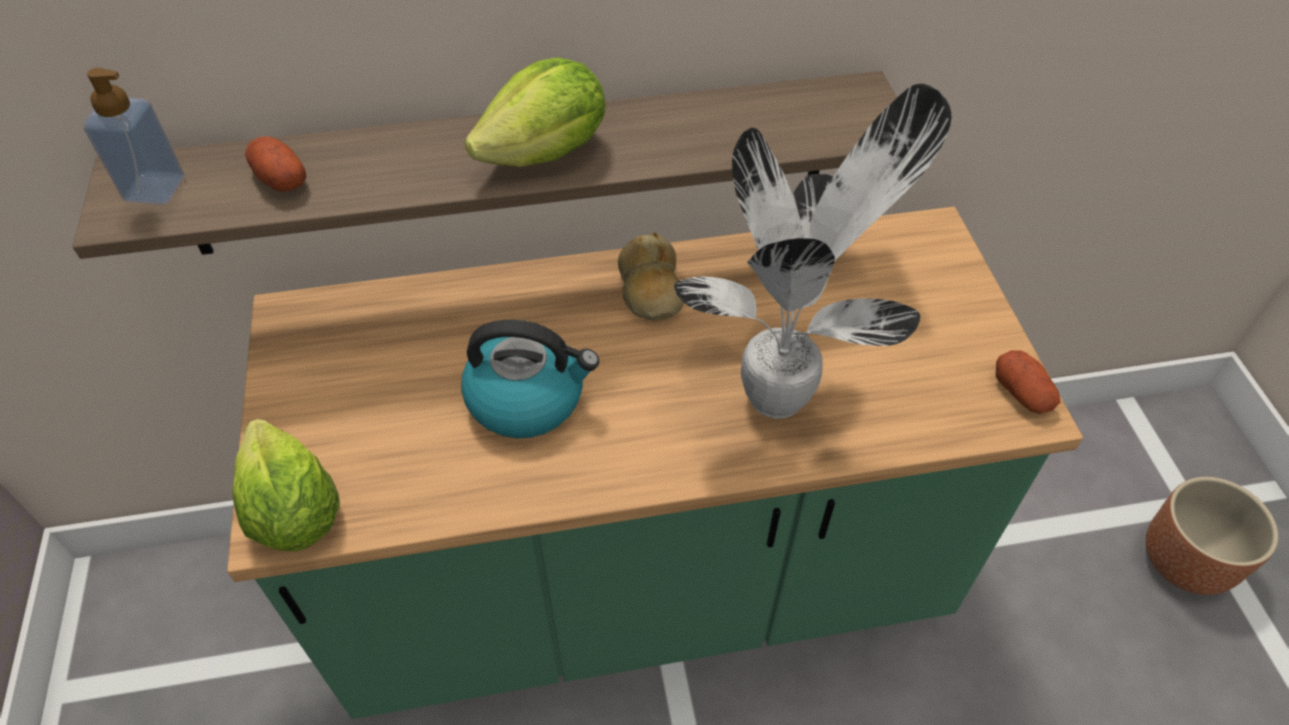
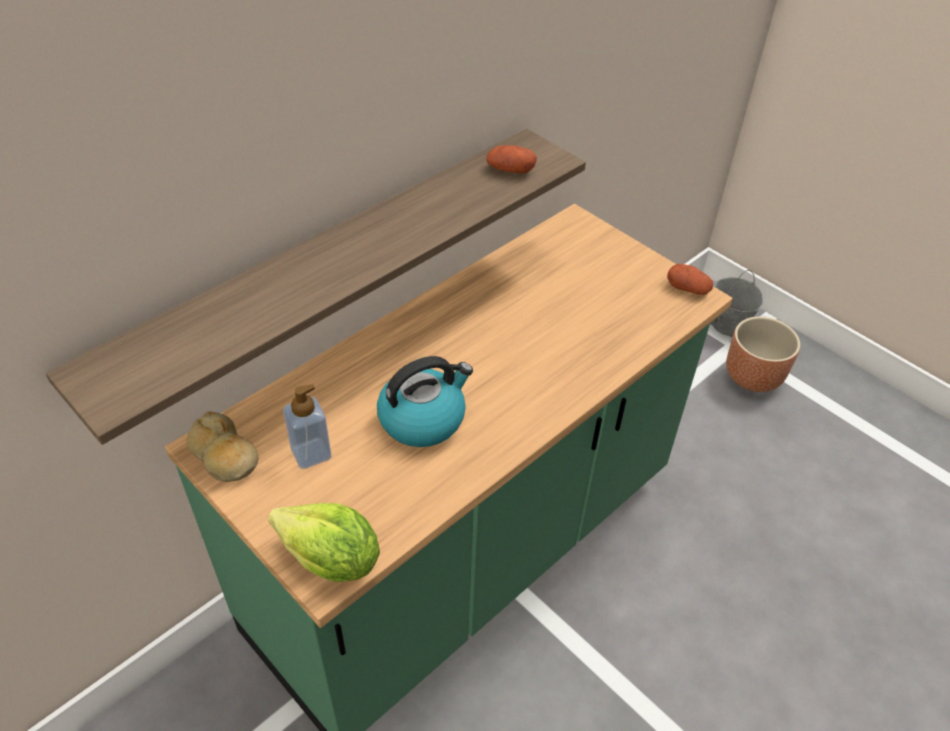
camera: 35 degrees left, 5 degrees down
(155, 189) = (122, 373): soap dispenser -> soap dispenser (311, 453)
(280, 179) = (212, 329): potato -> potato (510, 170)
(547, 153) = (378, 245): lettuce -> none
(650, 289) = (442, 322): bread -> bread (224, 456)
(782, 396) = (569, 347): potted plant -> none
(1199, 471) = (728, 324): none -> grey bucket

